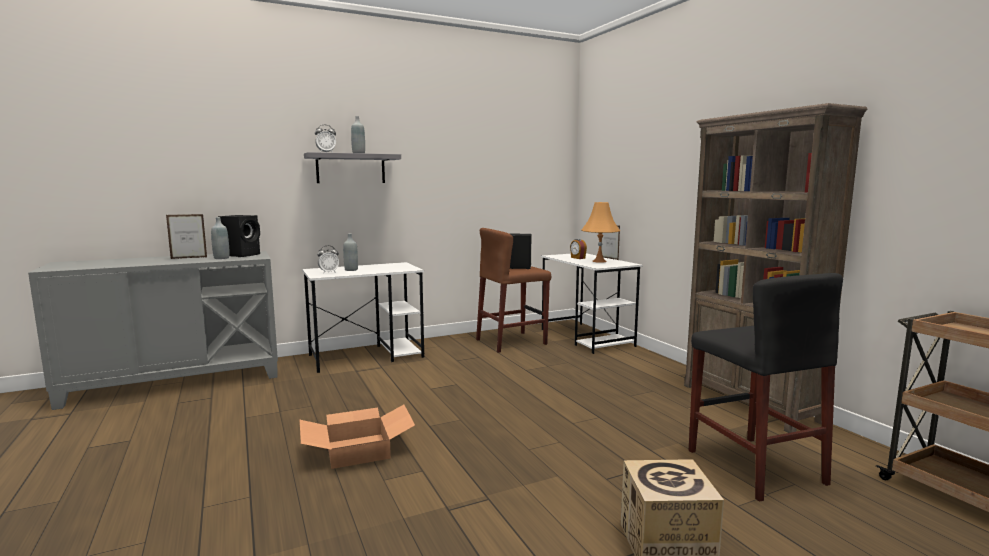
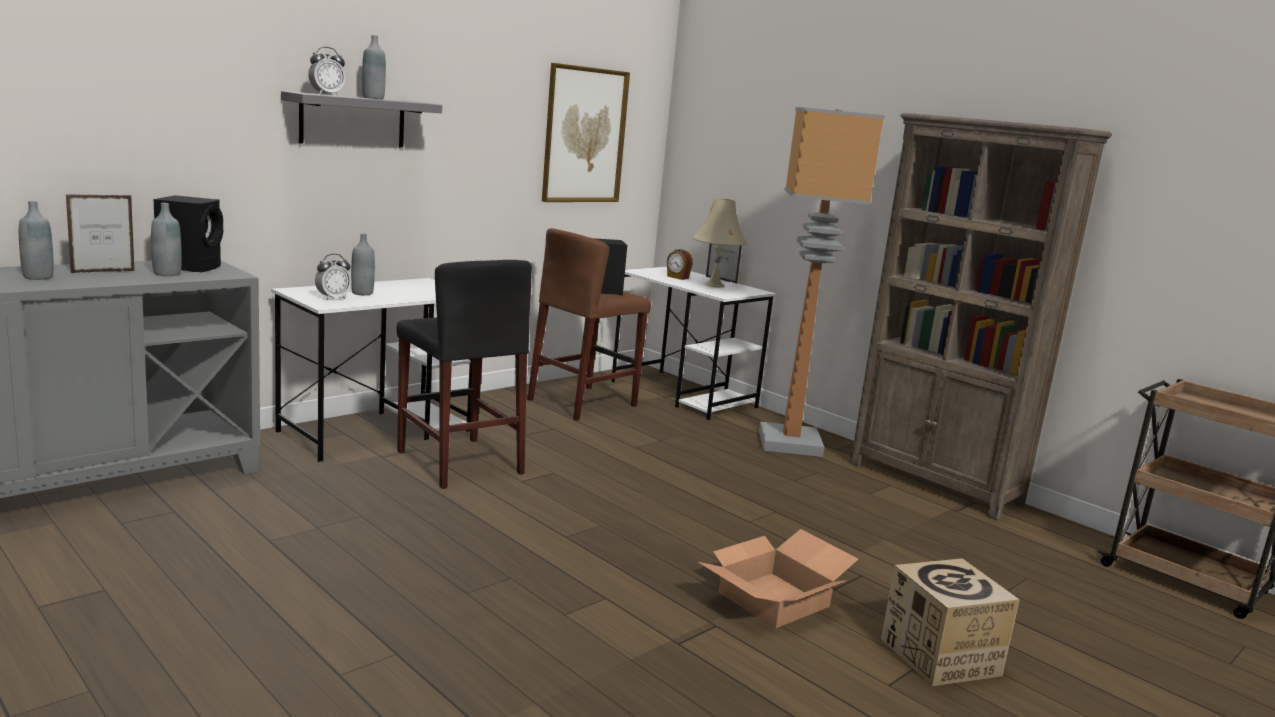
camera: 20 degrees left, 5 degrees up
(149, 261) = (38, 277): none -> grey bottle
(358, 450) = (495, 577): cardboard box -> cardboard box (773, 598)
(513, 170) = (584, 135): none -> picture
(599, 261) = (714, 285): orange table lamp -> beige table lamp
(645, 370) = (791, 444): none -> floor lamp
(754, 466) = (979, 561): black stool -> black stool (459, 462)

